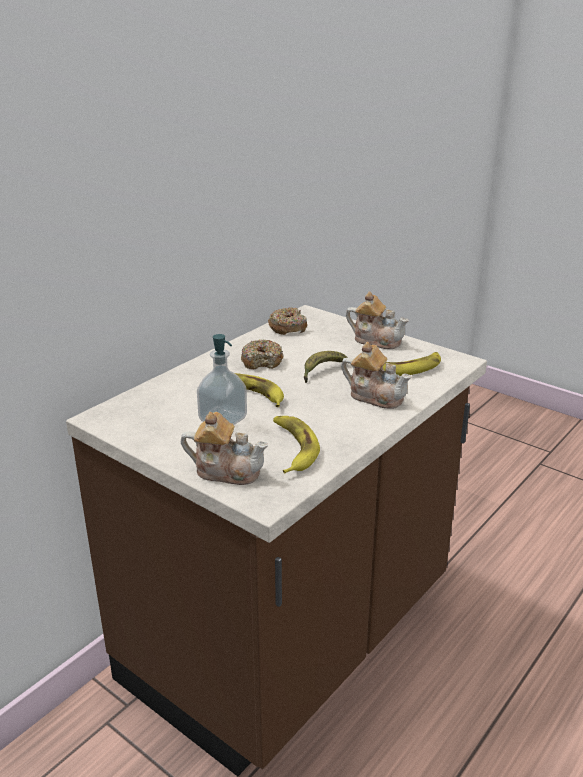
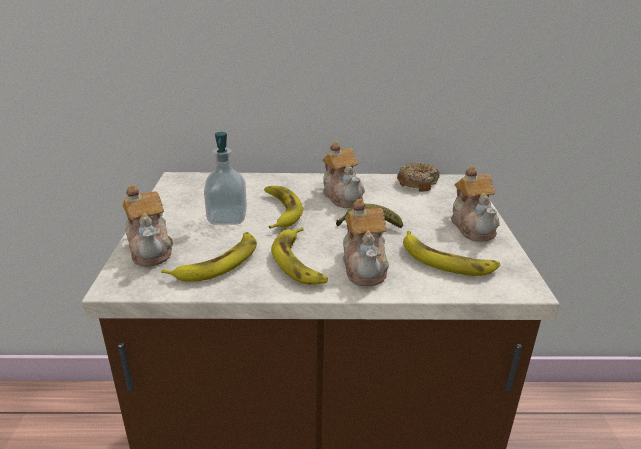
camera: 50 degrees right, 0 degrees up
(262, 361) = (343, 196): donut -> teapot
(337, 416) = (299, 262): none -> banana

